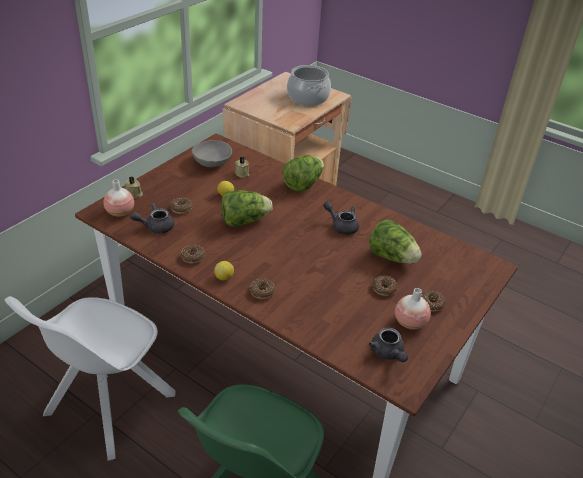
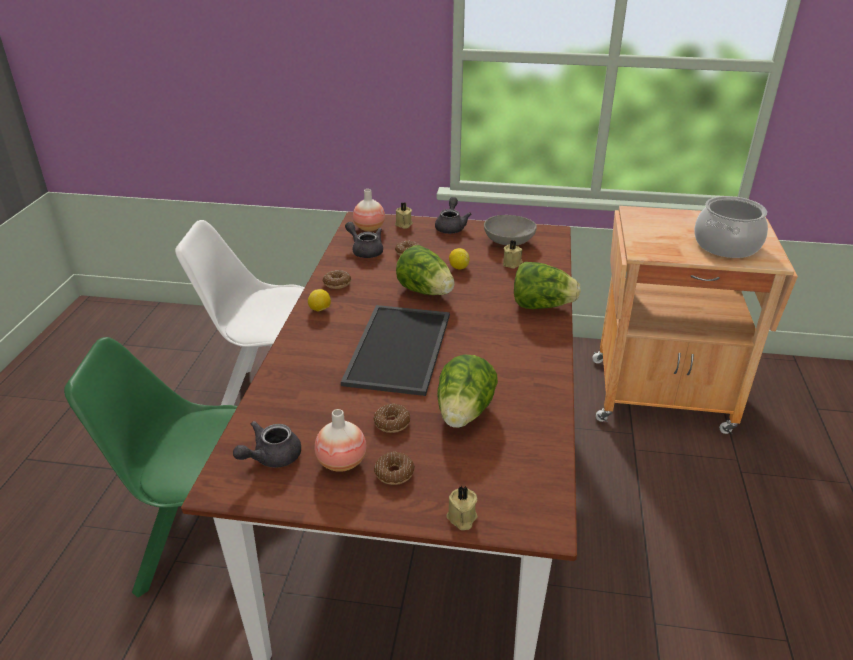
camera: 65 degrees right, 5 degrees down
(262, 292) = (315, 338): donut -> none
(307, 257) = (400, 350): none -> tray
(341, 226) = (489, 356): grey teapot -> grey teapot (451, 227)
(478, 292) = (461, 518): none -> beige candle

